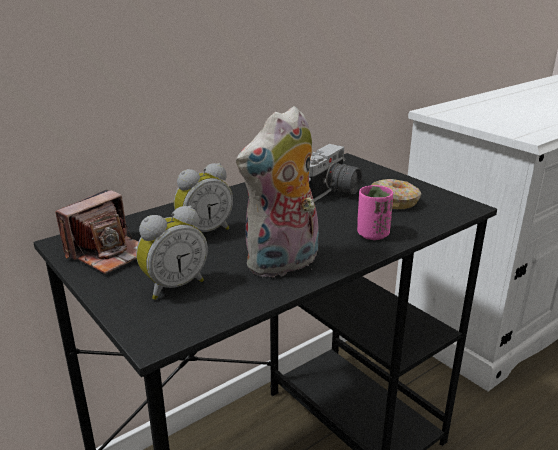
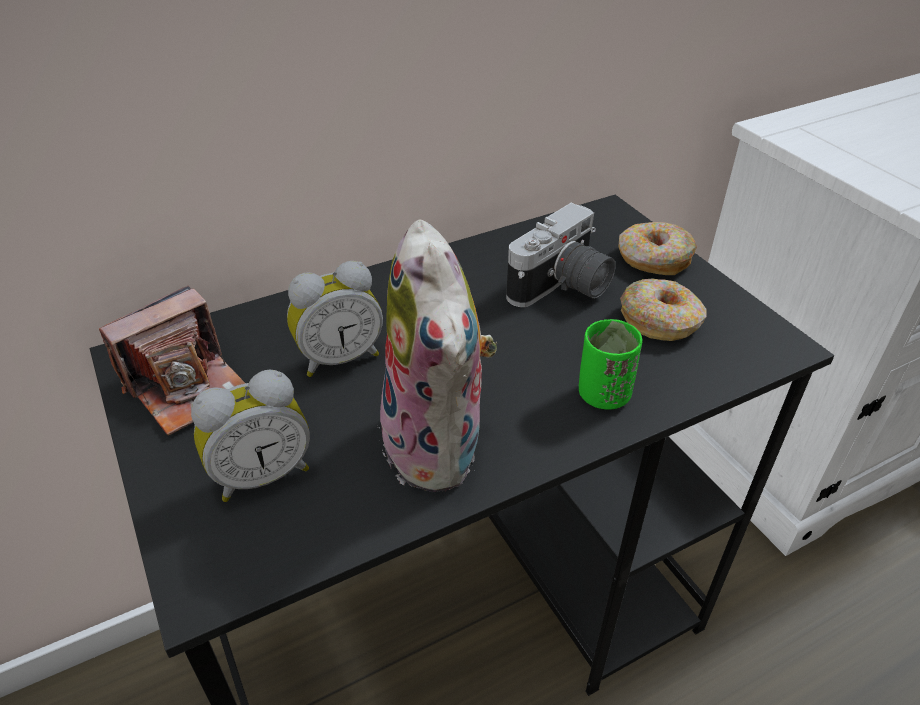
camera: 10 degrees right, 15 degrees up
(283, 264) = (441, 448): plush toy -> plush toy turned 75 degrees counterclockwise
(372, 234) = (603, 395): pink cup -> green cup
(380, 177) = (653, 259): none -> donut

